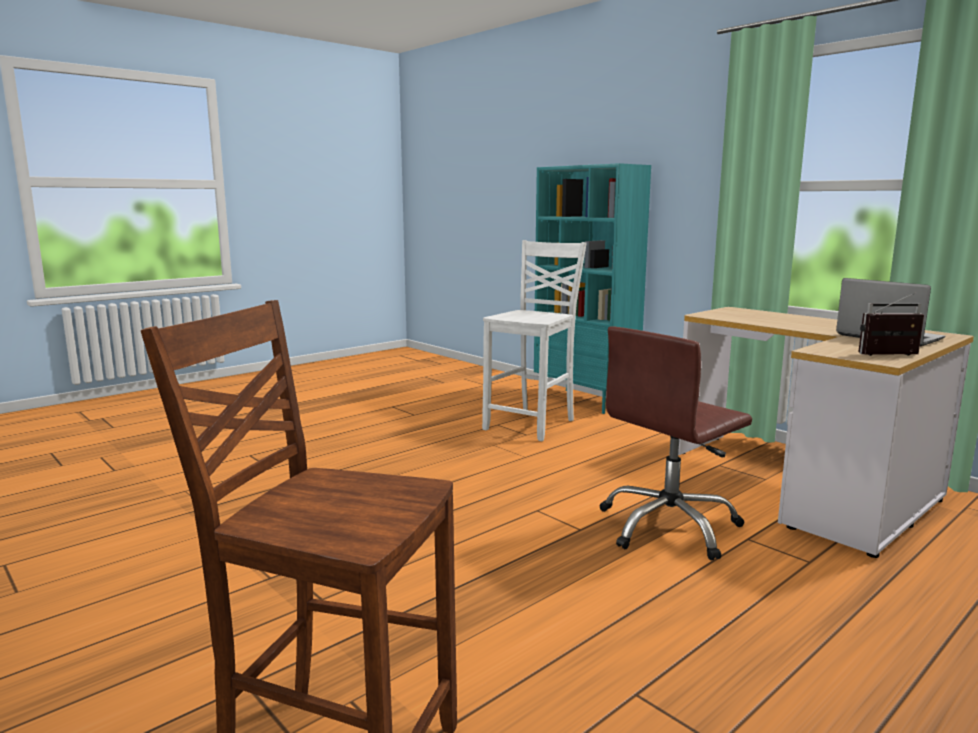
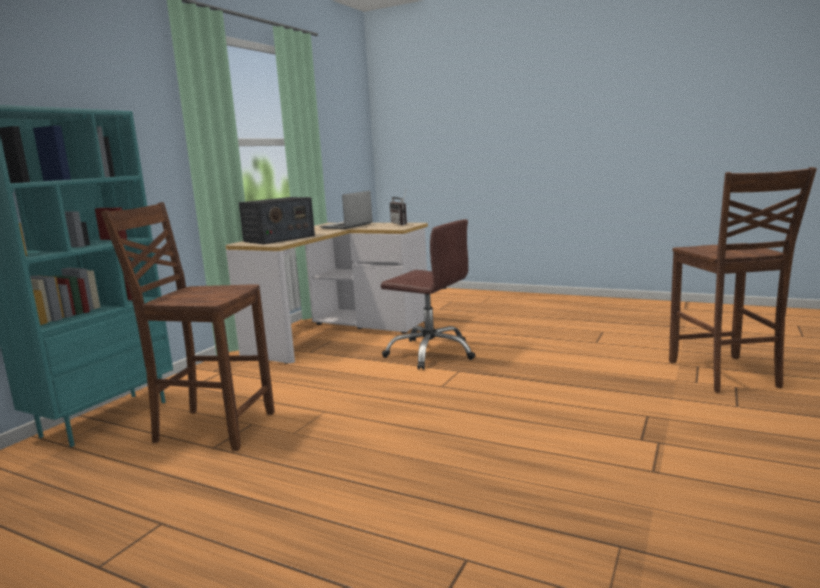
camera: 110 degrees left, 0 degrees up
(532, 425) = (212, 428): white chair -> brown chair
(754, 316) = (279, 239): none -> radio

